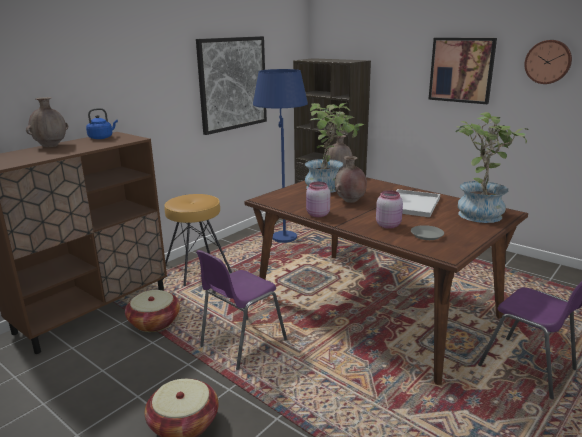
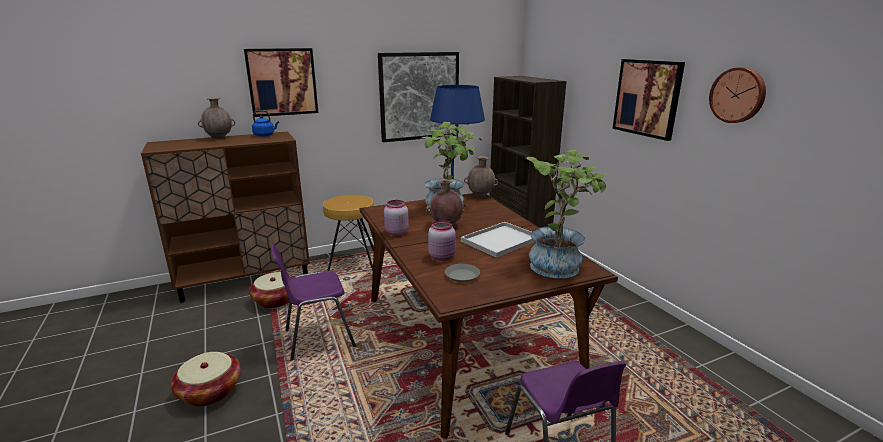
camera: 25 degrees right, 0 degrees up
(108, 75) = (282, 82): none -> picture

